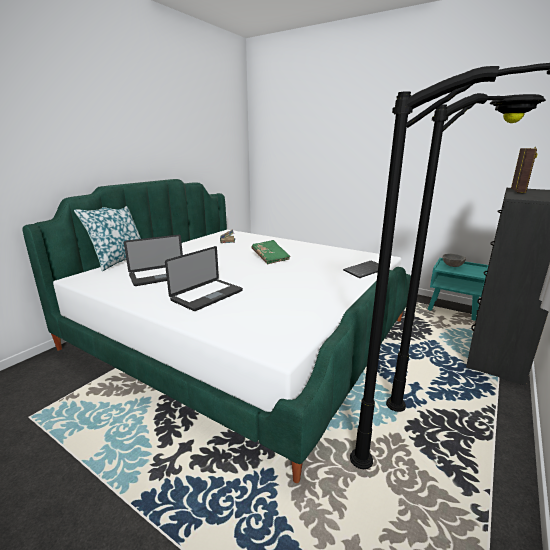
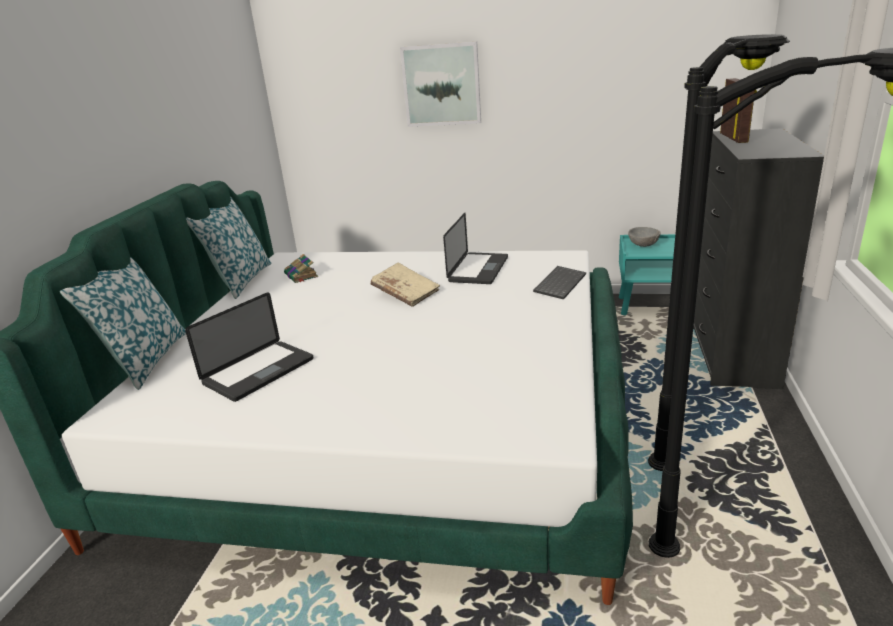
camera: 20 degrees left, 5 degrees up
(197, 237) = (240, 281): none -> pillow
(207, 295) = (375, 386): laptop -> laptop (478, 269)
(270, 258) = (406, 294): green book -> beige book
(339, 148) = (441, 85): none -> picture

